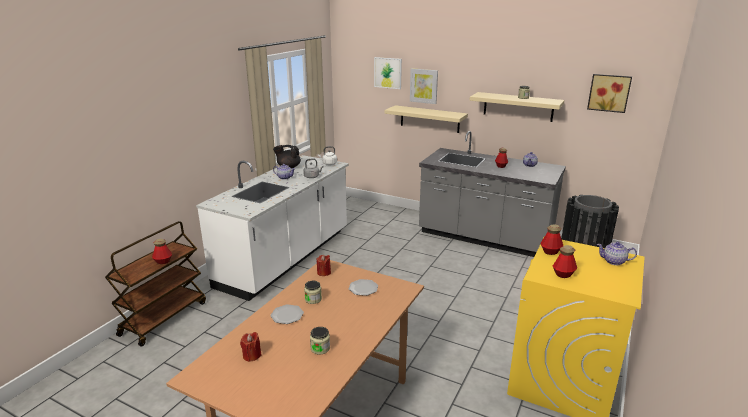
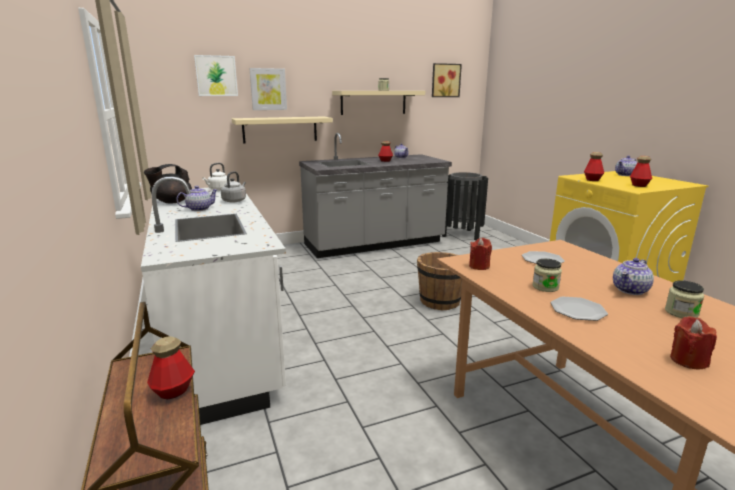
camera: 50 degrees left, 5 degrees down
(342, 327) = (630, 290): none -> teapot
(429, 302) = (440, 301): none -> brown bucket

